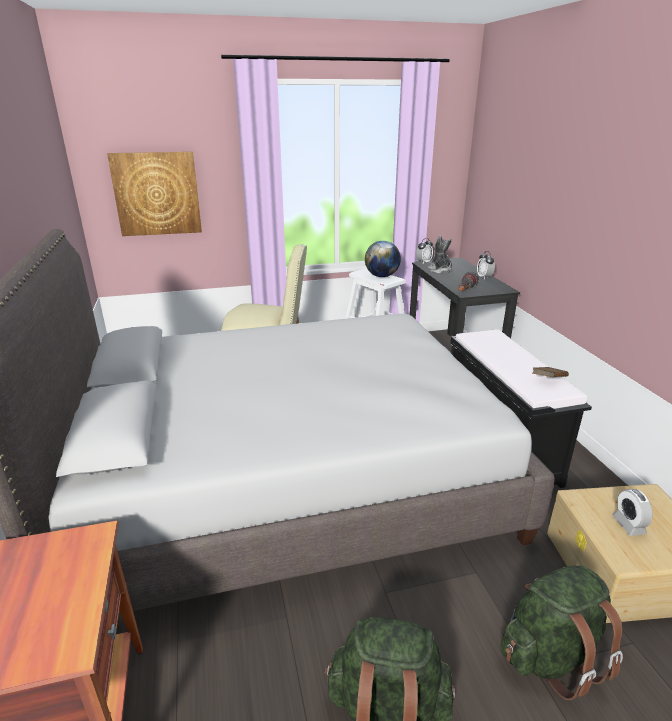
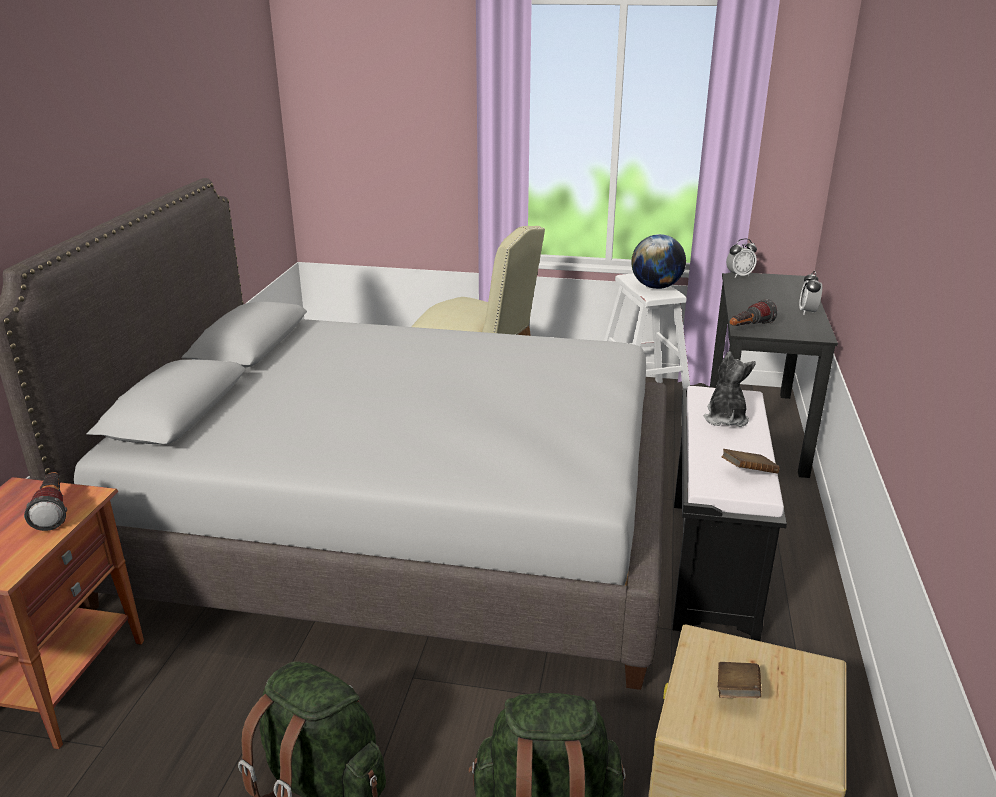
camera: 25 degrees right, 0 degrees up
(70, 563) = (53, 511): none -> flashlight
(157, 194) = (374, 140): picture -> none
(440, 270) = (749, 291): plush toy -> plush toy (725, 418)
(628, 525) = (736, 691): alarm clock -> brown book

